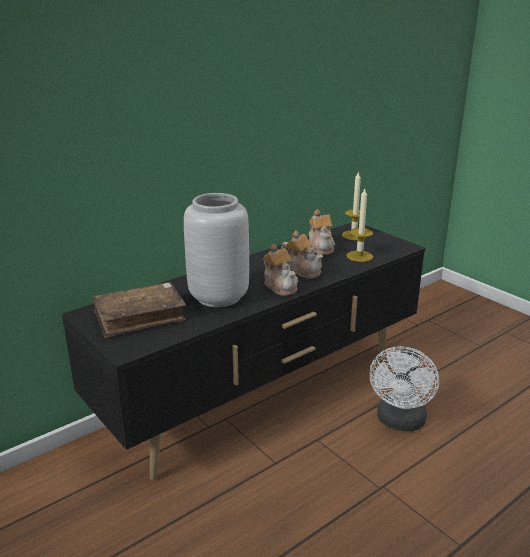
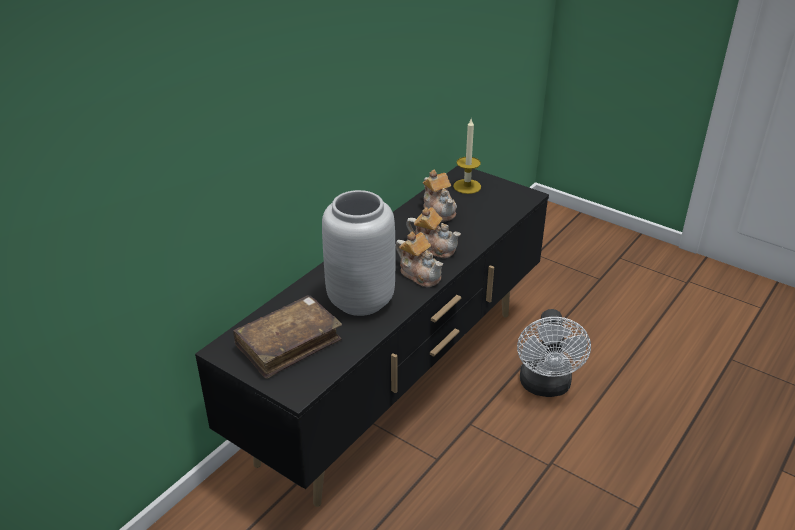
camera: 15 degrees left, 10 degrees up
(359, 256) = (485, 217): candle -> none

